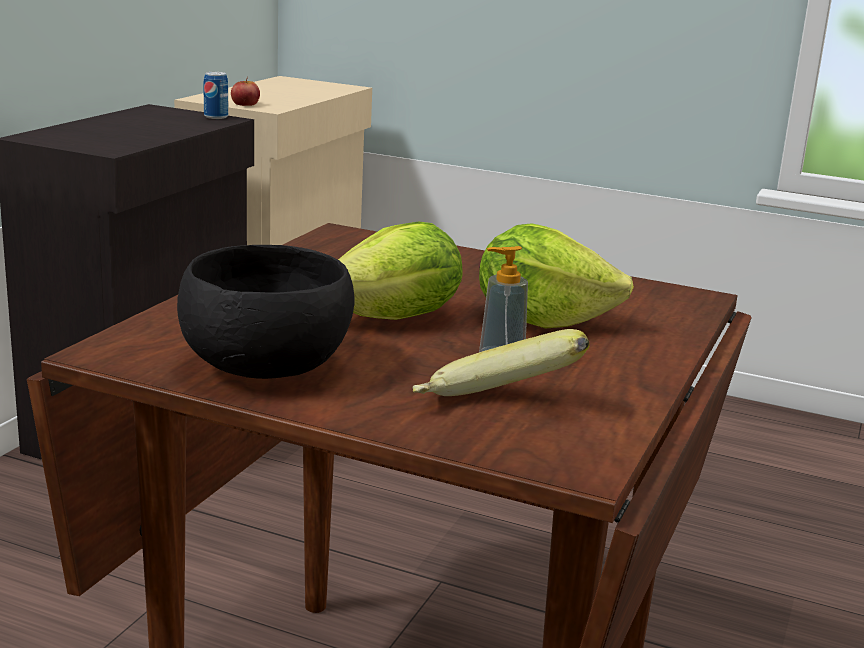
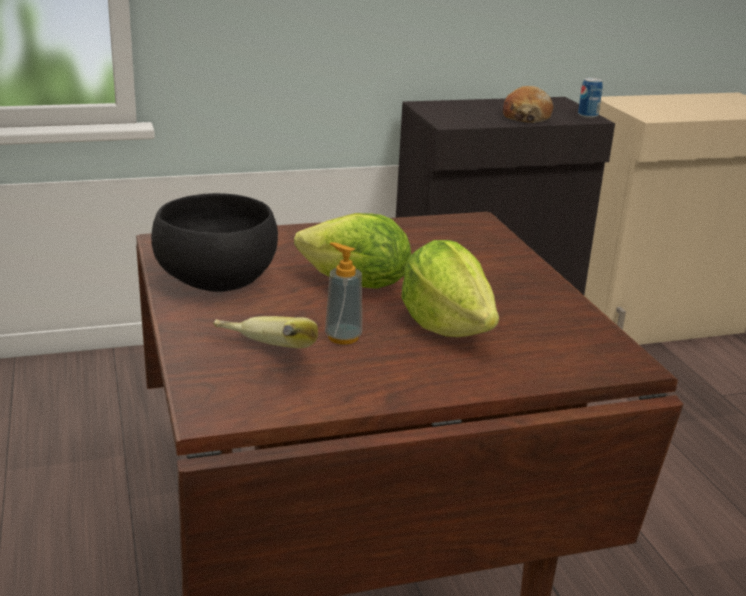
camera: 50 degrees right, 5 degrees up
(165, 128) = (526, 117): none -> bread
(245, 104) = (639, 110): apple -> none

